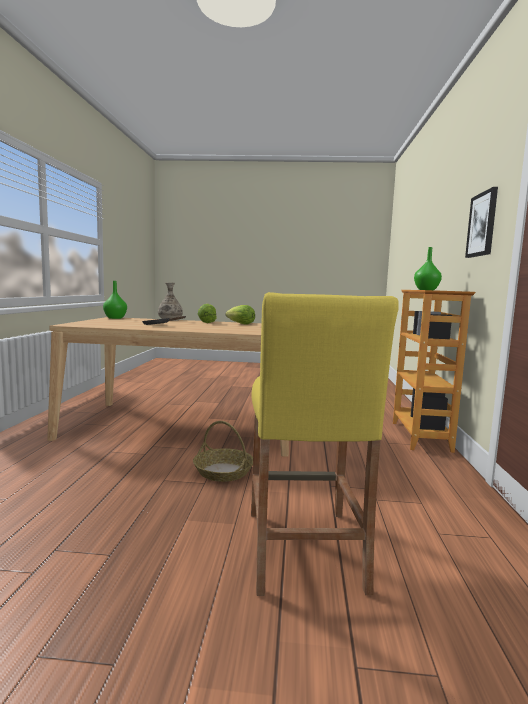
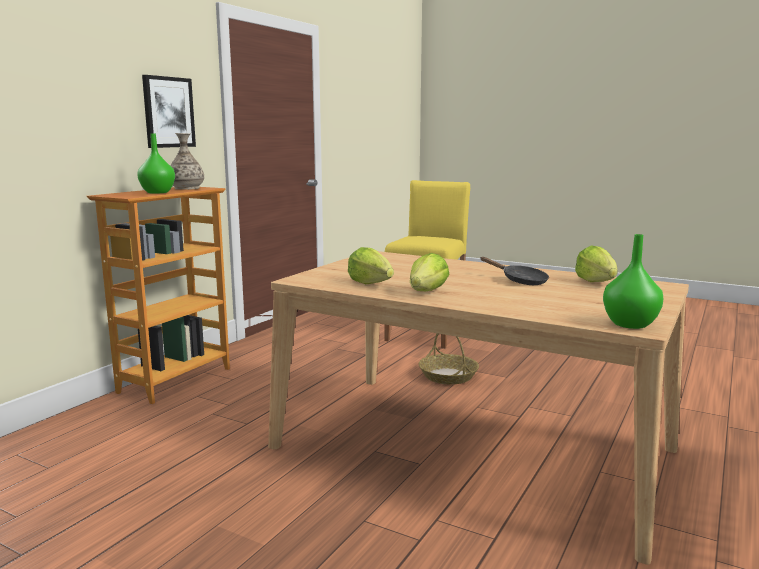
camera: 155 degrees left, 5 degrees up
(111, 325) = (596, 282): none -> lettuce
(170, 320) = (498, 308): vase -> vase (187, 188)

